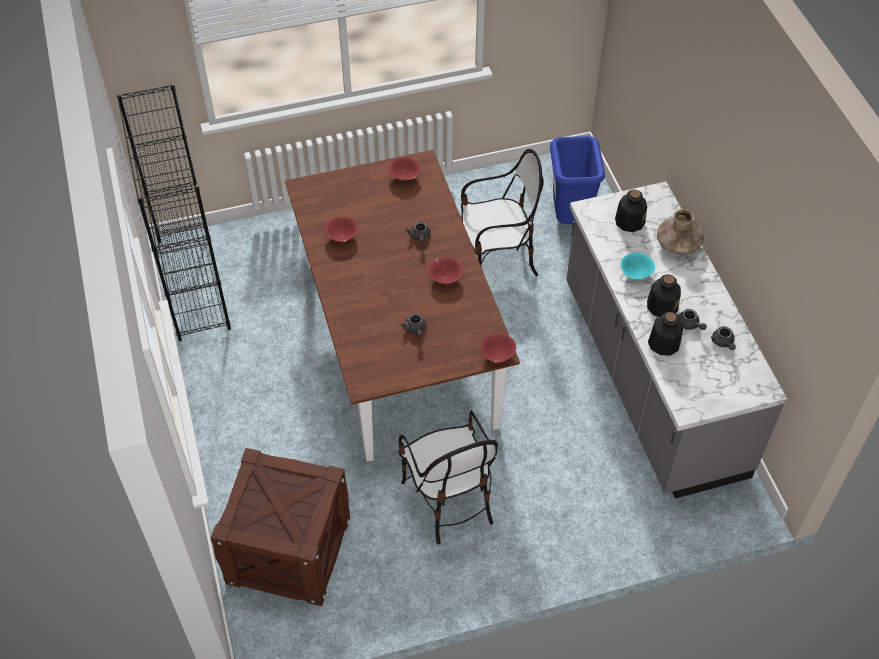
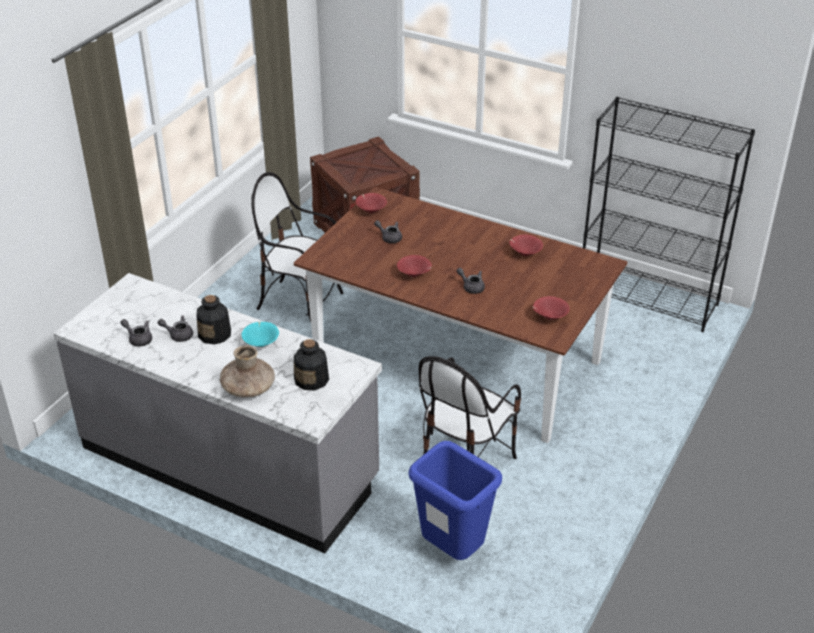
camera: 135 degrees right, 15 degrees down
(497, 355) = (313, 256): red bowl -> red bowl (371, 211)
(663, 343) = (188, 311): bottle -> none

